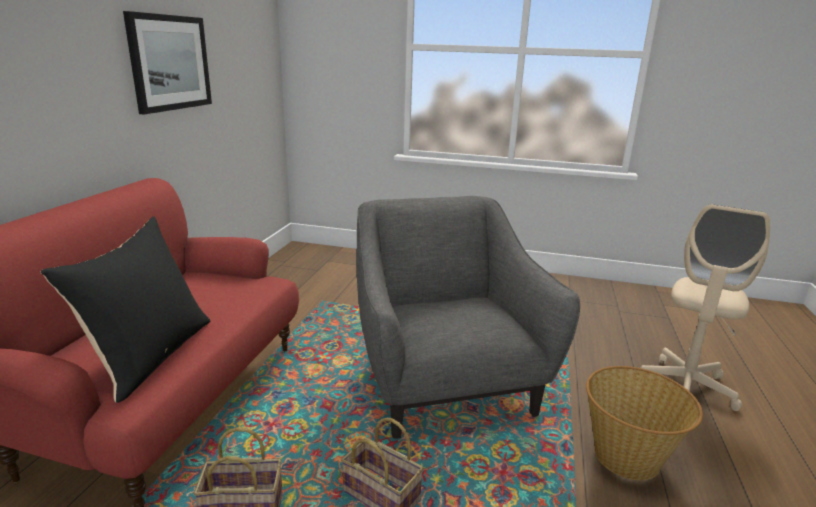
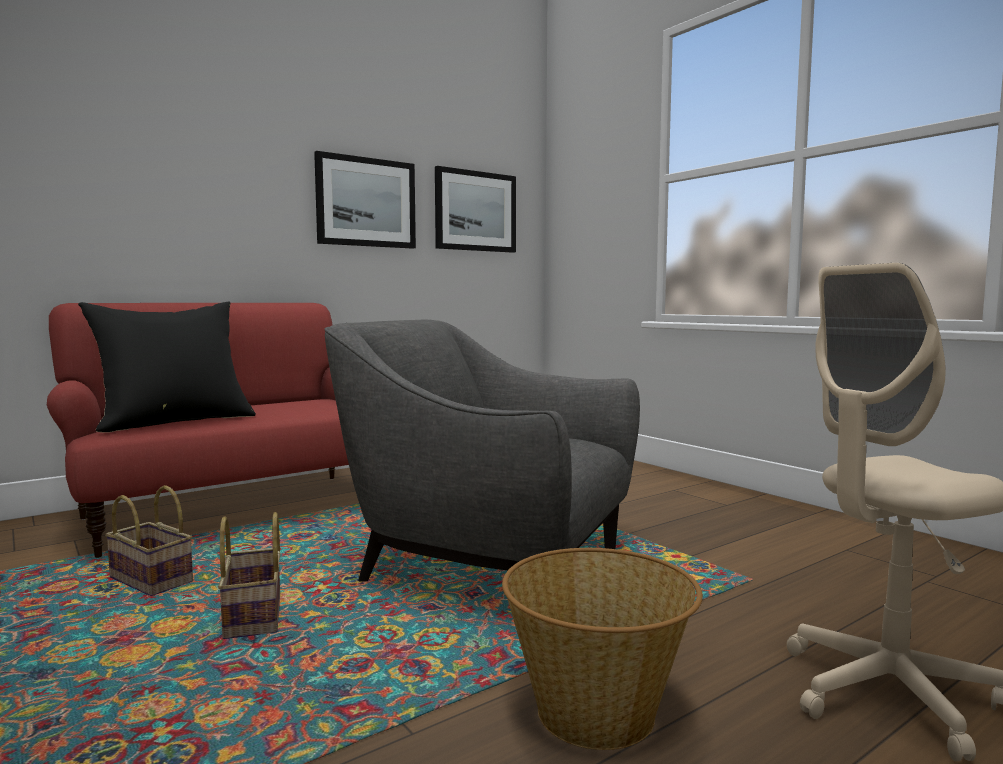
camera: 40 degrees right, 15 degrees down
(242, 59) = (475, 211): none -> picture
(444, 381) = (489, 566): grey armchair -> grey armchair turned 90 degrees counterclockwise

